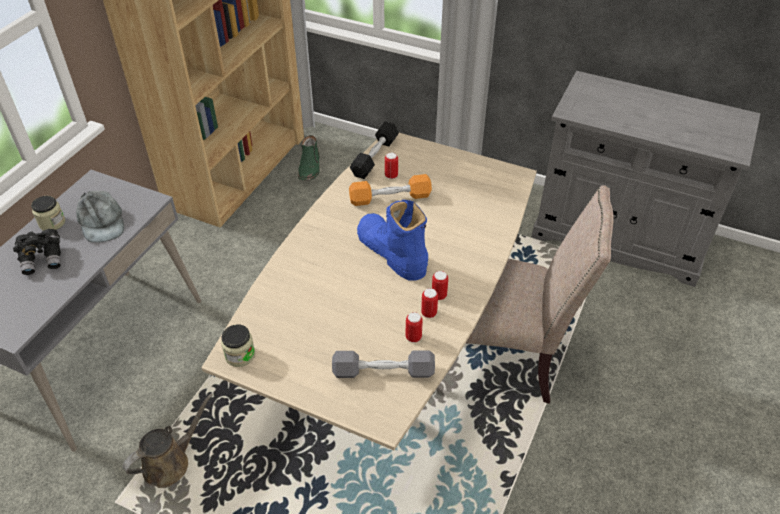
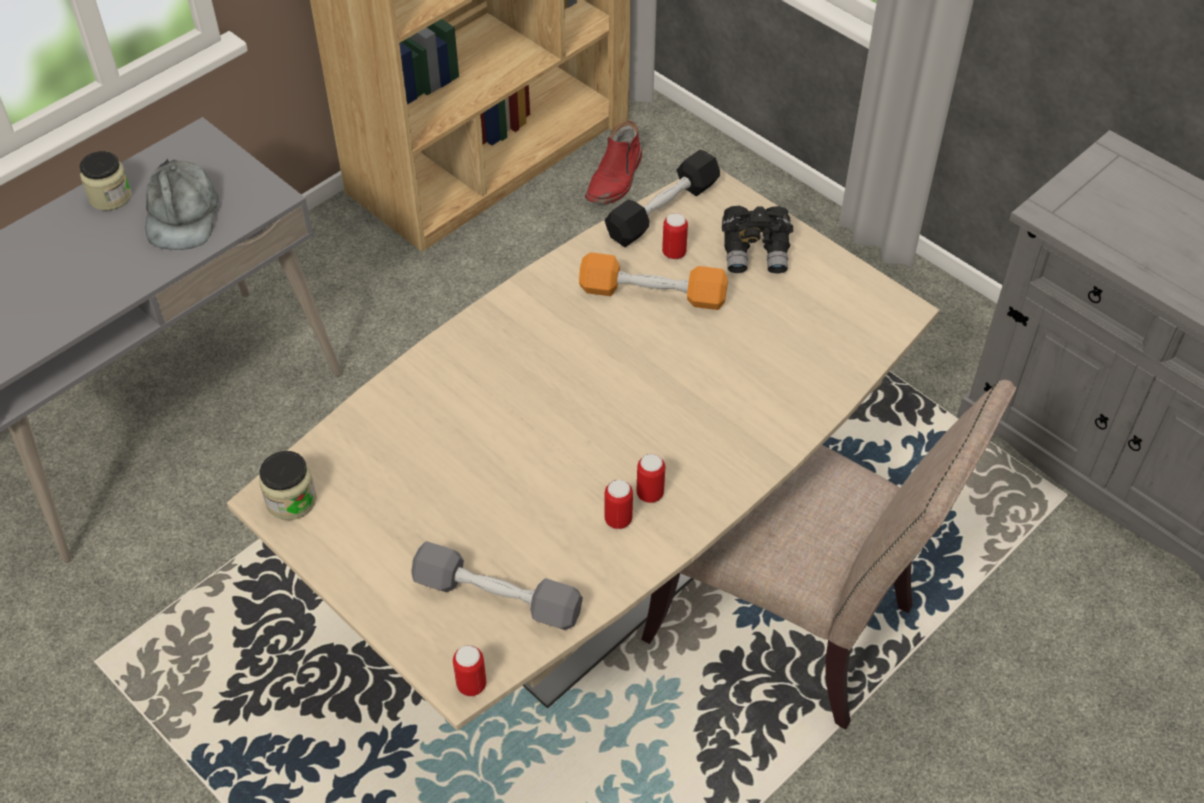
camera: 20 degrees right, 5 degrees up
(43, 259) = (75, 255): black binoculars -> black binoculars (756, 252)
(170, 463) = (196, 627): brown watering can -> none
(310, 167) = (615, 179): green boot -> red boot
(391, 252) = (608, 394): blue boot -> none
(413, 337) = (572, 554): can -> can (471, 684)

